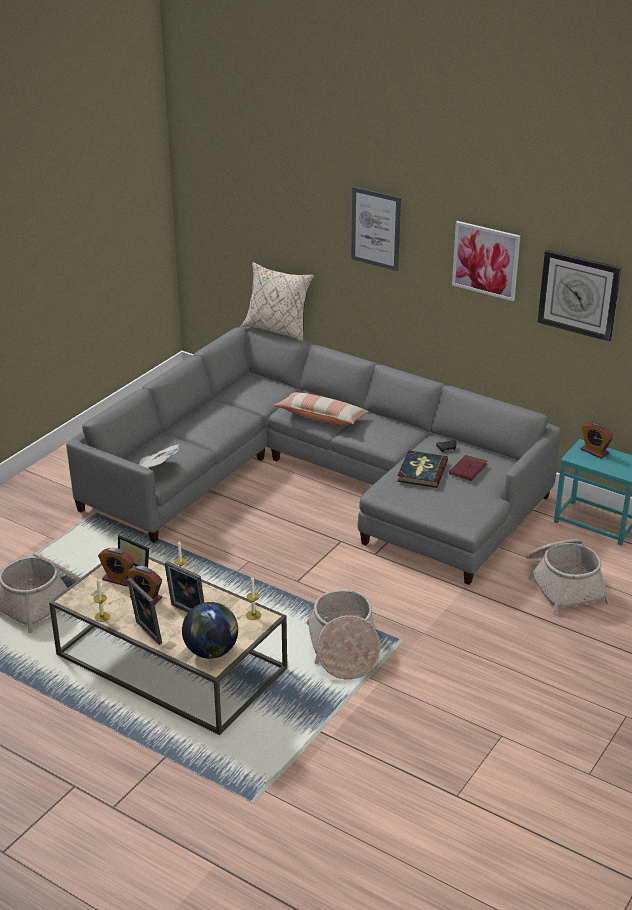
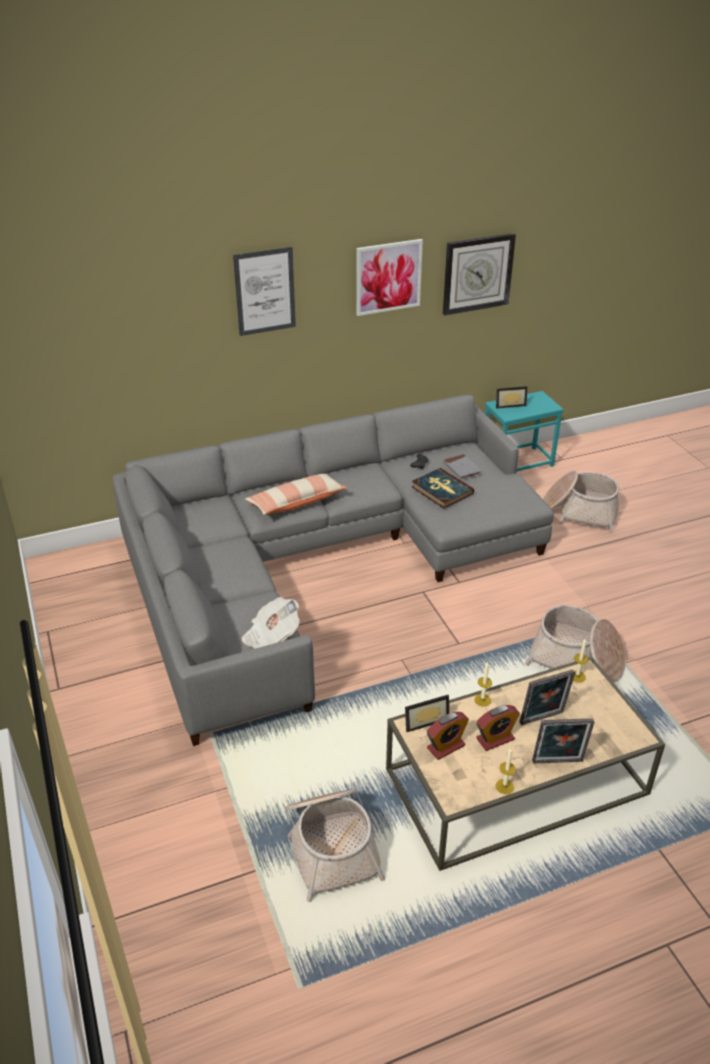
camera: 55 degrees left, 5 degrees up
(211, 651) = (616, 728): globe -> none
(278, 330) = (169, 450): beige pillow -> none
(468, 470) = (462, 468): red book -> grey book
(594, 451) = (509, 404): alarm clock -> picture frame

